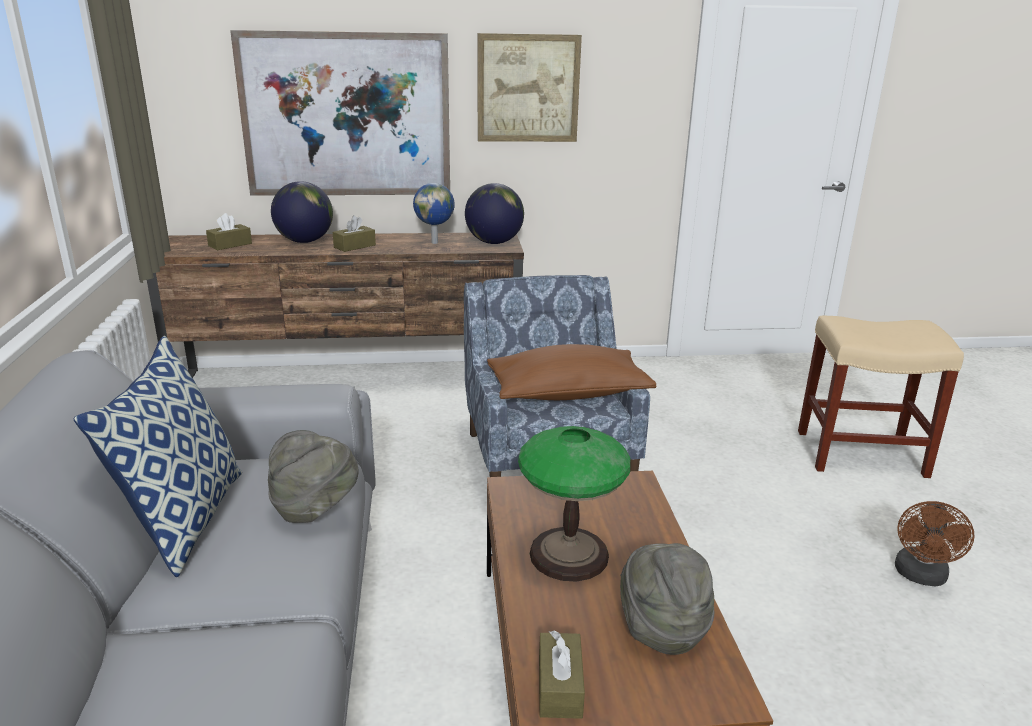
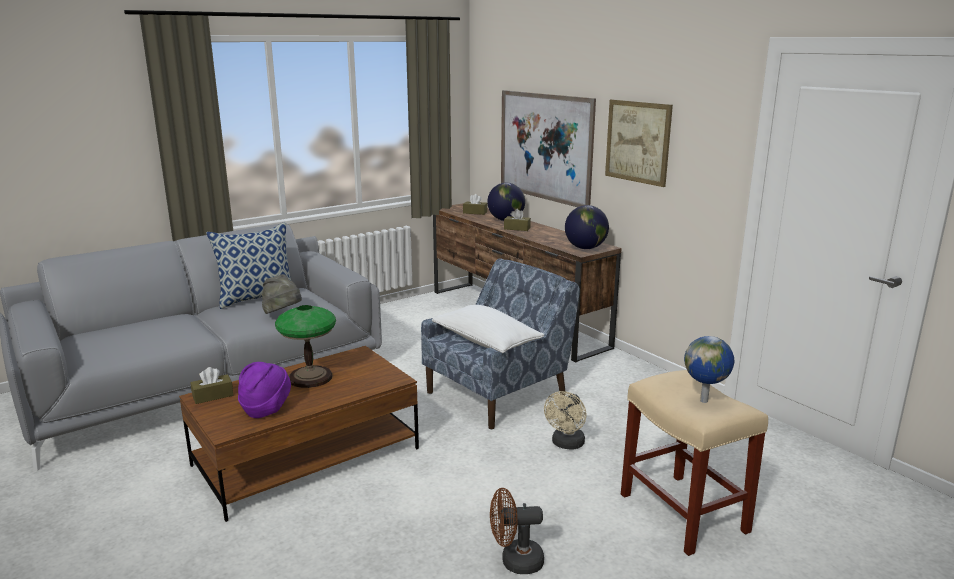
camera: 60 degrees right, 5 degrees down
(435, 242) = (558, 238): globe -> globe (705, 401)
(568, 394) = (486, 342): brown pillow -> white pillow
(661, 628) = (266, 409): grey hat -> purple hat
(702, 463) = (566, 444): none -> beige fan

